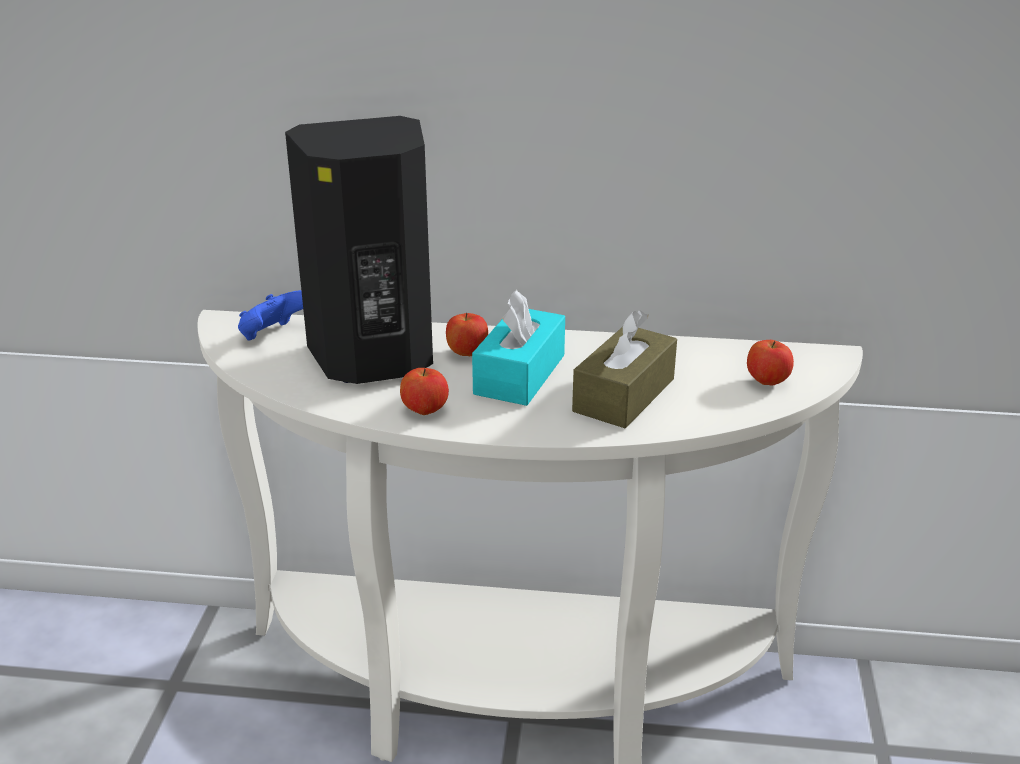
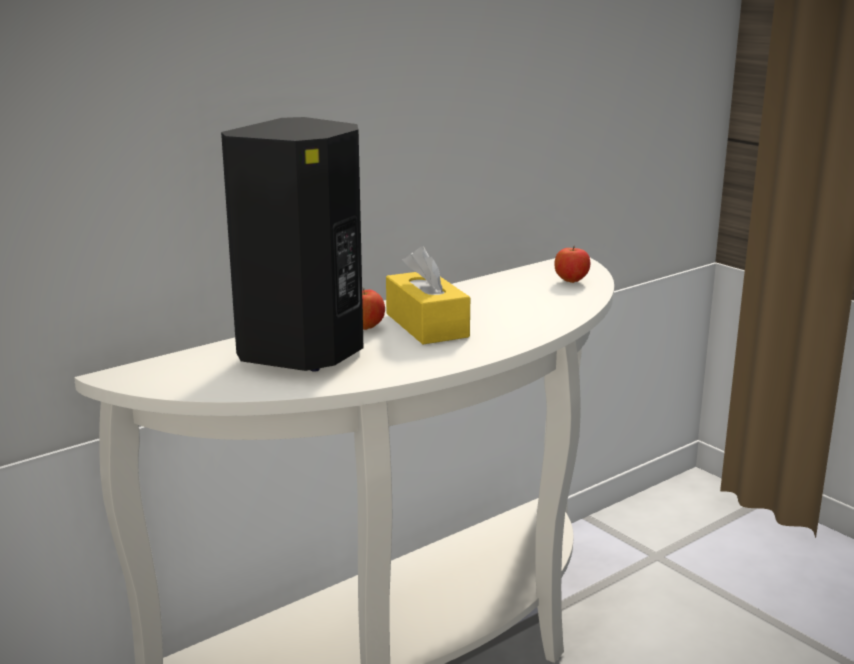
camera: 45 degrees left, 10 degrees down
(273, 336) = (187, 368): blue game controller -> none
(425, 411) = (412, 363): apple -> none
(519, 374) = (426, 325): turquoise tissue box -> yellow tissue box
(624, 395) = (512, 312): brown tissue box -> none

